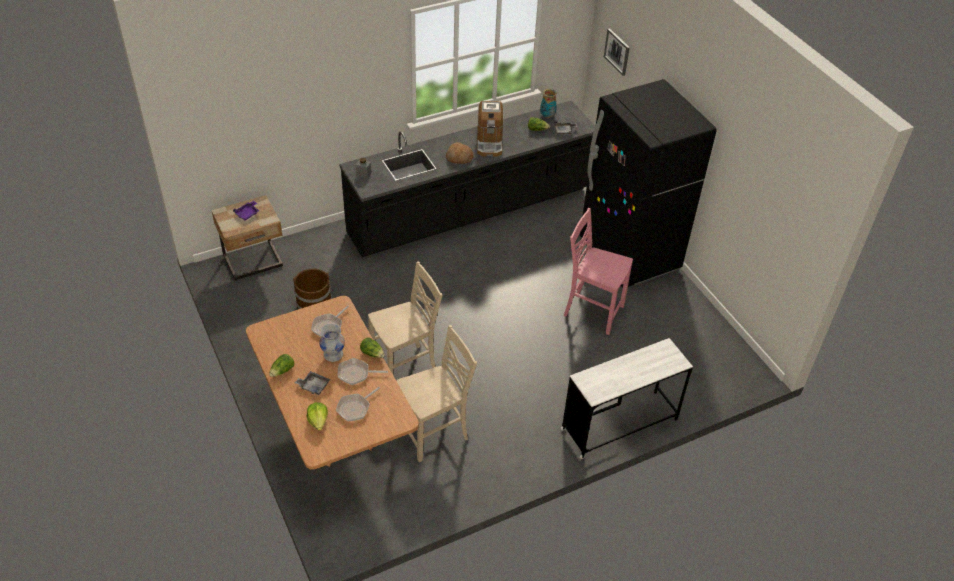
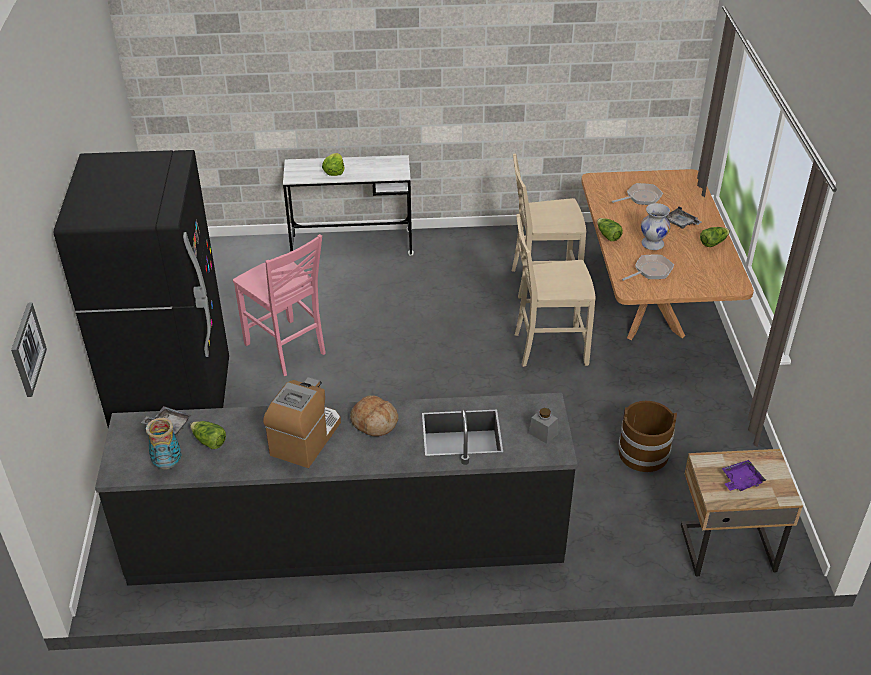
camera: 155 degrees left, 5 degrees down
(318, 421) = (681, 196): lettuce -> lettuce (334, 171)
(356, 374) = (632, 223): frying pan -> none

